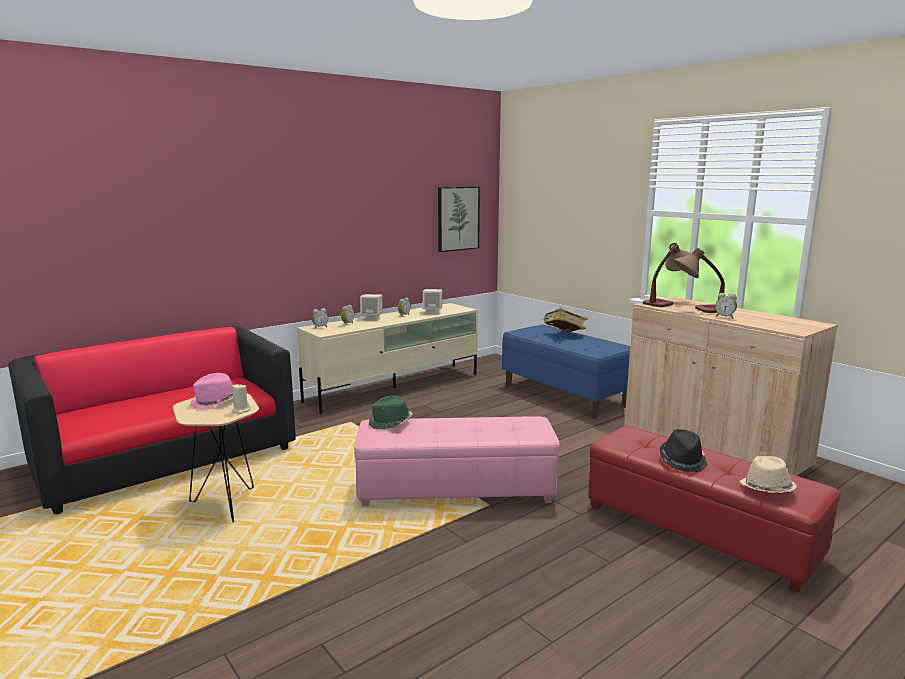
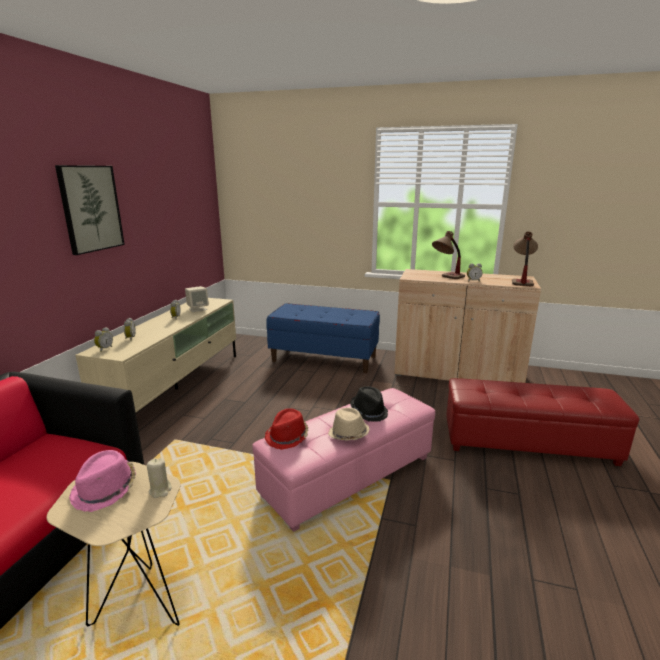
camera: 35 degrees left, 5 degrees up
(372, 318) = (147, 326): beige speaker -> none
(390, 423) = (287, 437): green hat -> red hat
(457, 218) = (193, 216): picture -> picture (90, 208)
(563, 335) = (315, 310): book -> none
(666, 302) = (415, 274): table lamp -> table lamp (521, 281)
(682, 461) = (525, 397): black hat -> black hat (369, 412)
(766, 489) = (591, 403): beige hat -> beige hat (348, 434)

